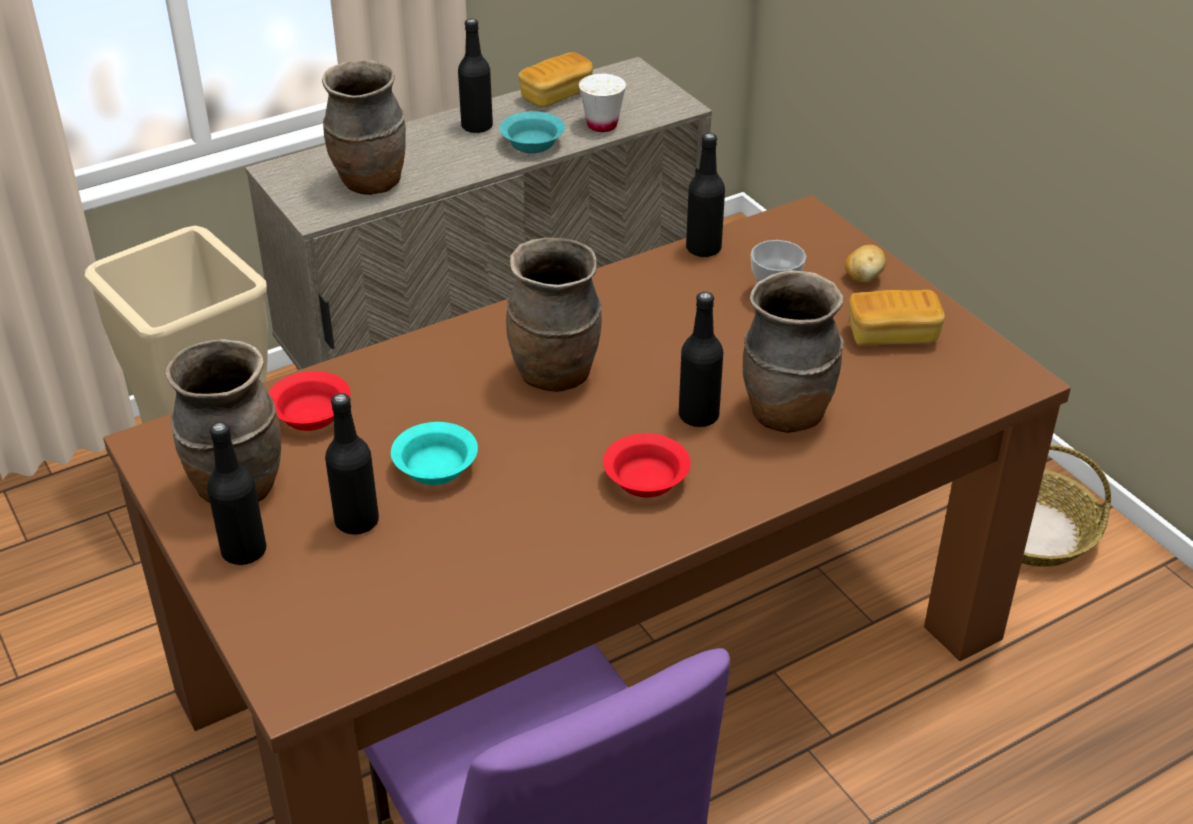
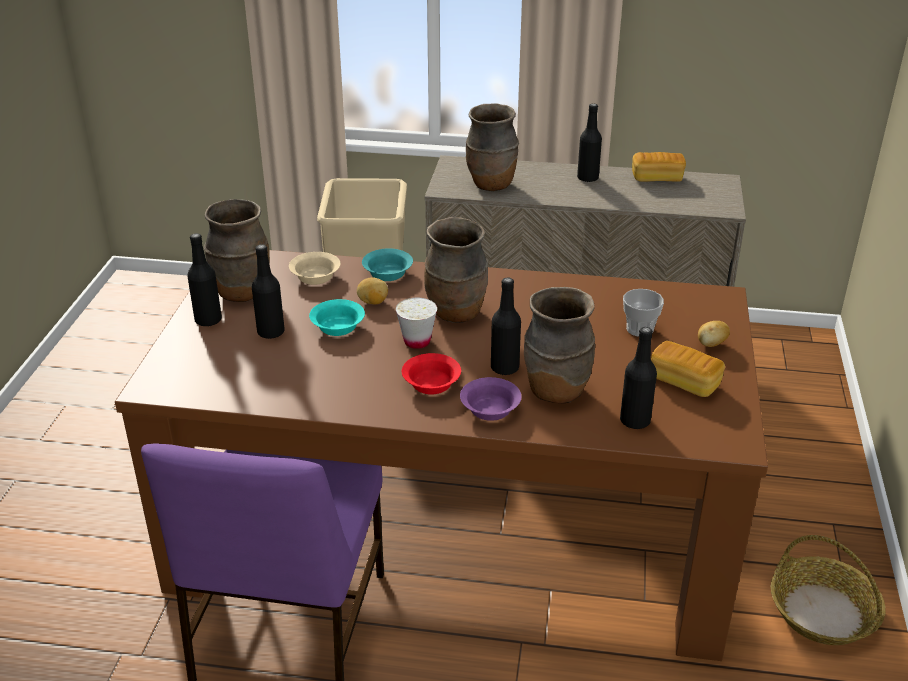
camera: 40 degrees right, 5 degrees down
(313, 414) = (316, 277): red bowl -> beige bowl
(434, 412) = (373, 302): none -> potato
(534, 143) = (608, 197): turquoise bowl -> turquoise bowl (389, 274)
(602, 125) = (663, 202): white cup -> white cup (417, 341)
(703, 249) = (631, 288): black bottle -> black bottle (635, 421)
(747, 475) = (489, 409): none -> purple bowl

